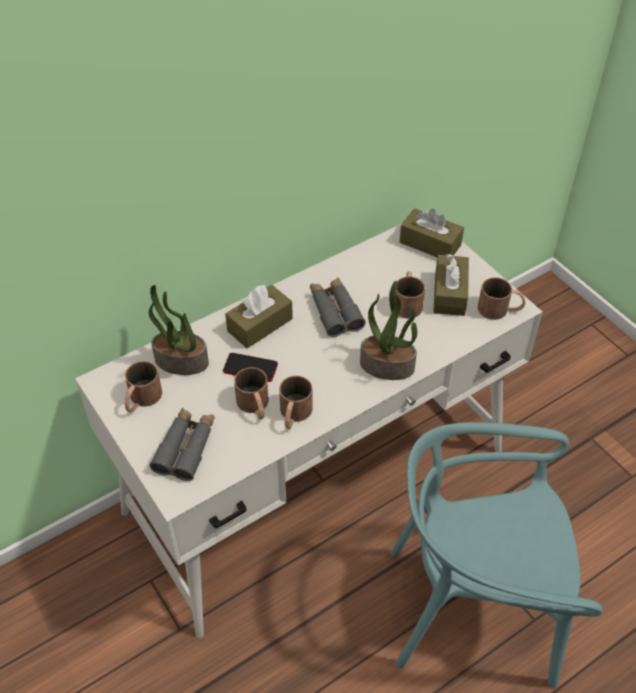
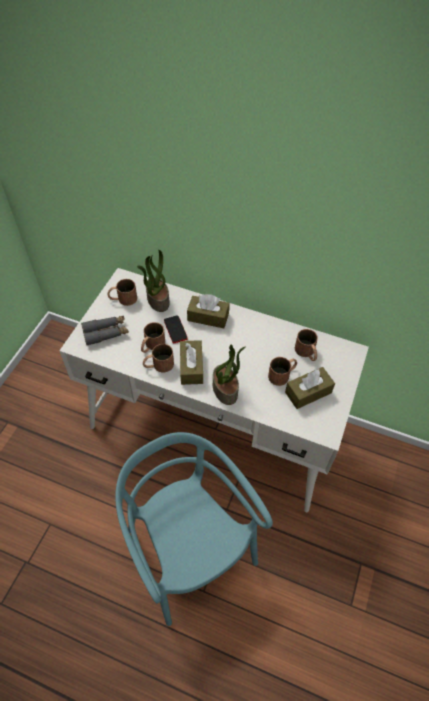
camera: 55 degrees right, 5 degrees up
(335, 311) = (245, 344): grey binoculars -> none
(430, 244) = (341, 362): brown tissue box -> brown tissue box (191, 367)
(500, 309) = (318, 426): brown mug -> brown mug (307, 352)

